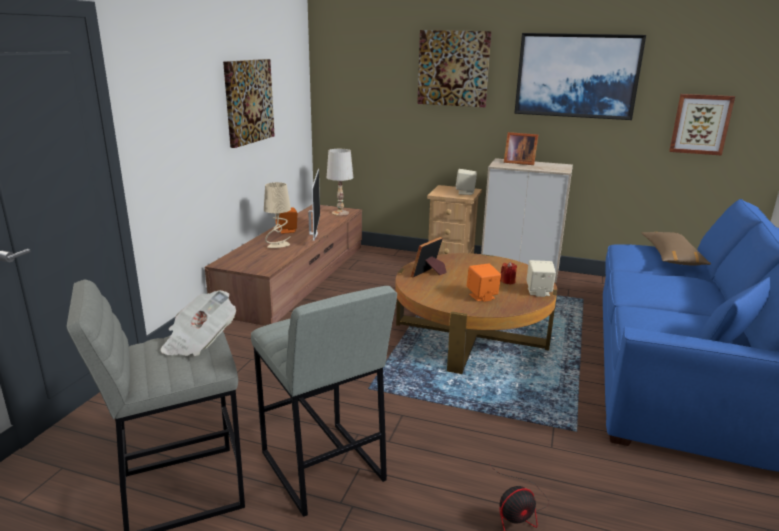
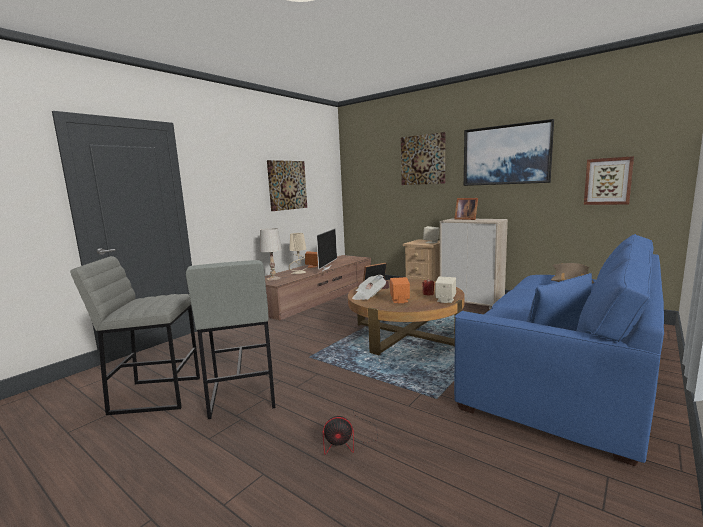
camera: 20 degrees right, 10 degrees down
(199, 341) = (166, 297): newspaper -> newspaper (368, 296)
(340, 213) = (354, 259): white table lamp -> white table lamp (273, 279)

